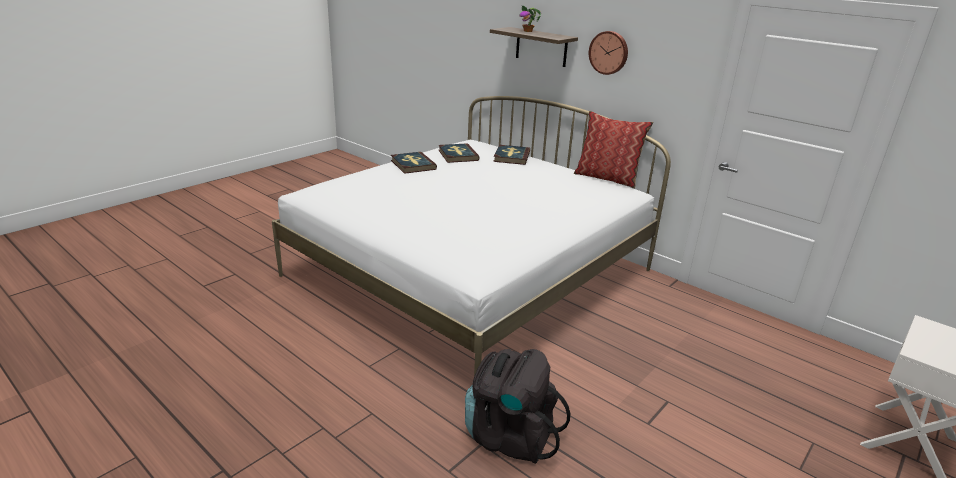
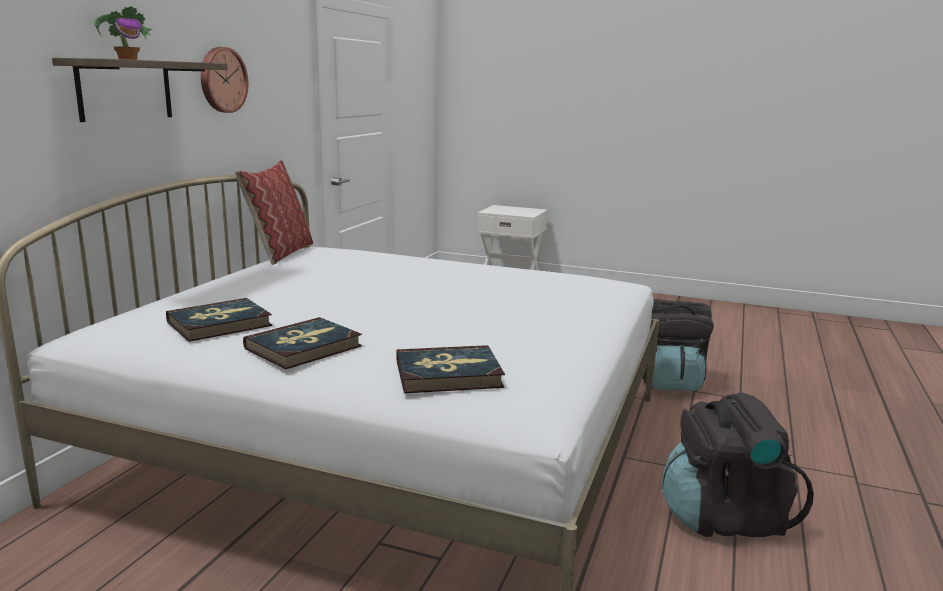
camera: 110 degrees left, 10 degrees down
(307, 357) = (724, 518): none -> black backpack
(511, 157) = (212, 292): book -> book (448, 374)

